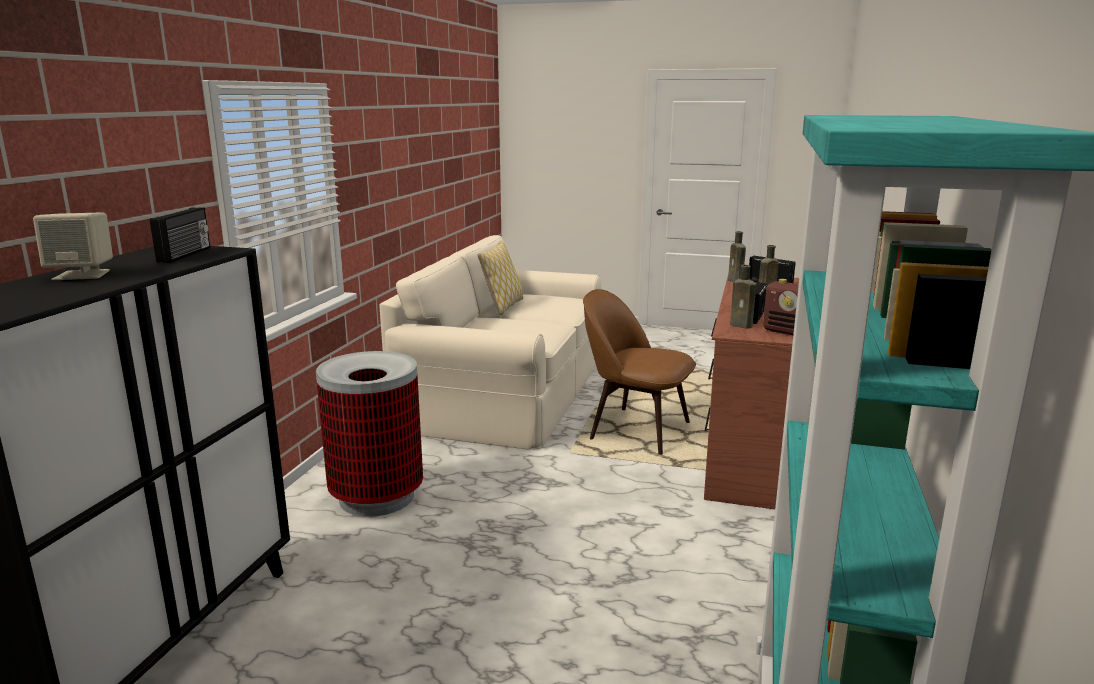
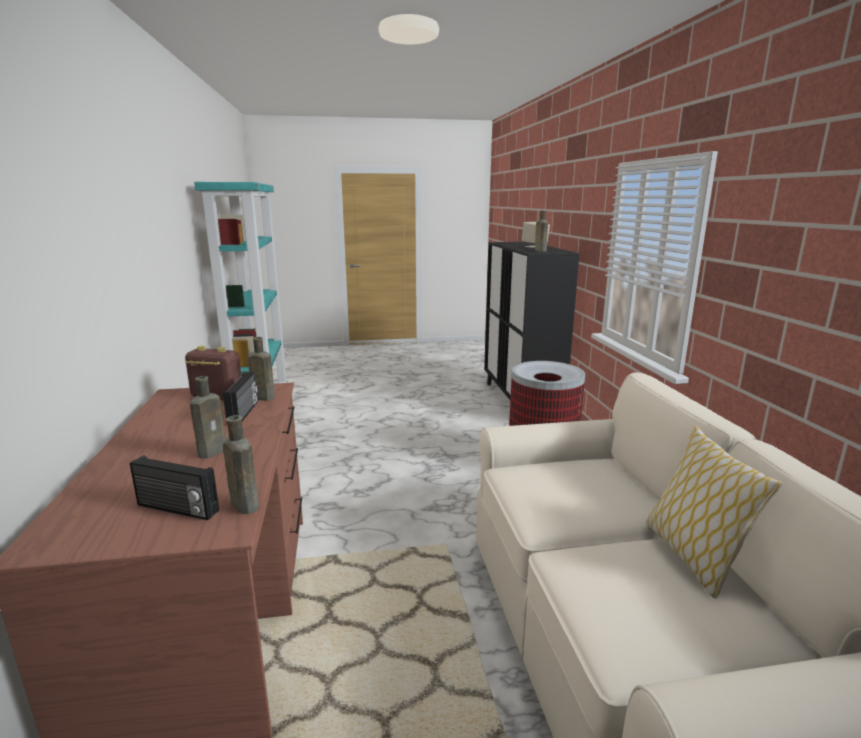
camera: 155 degrees right, 0 degrees up
(186, 255) = (539, 251): radio -> brown bottle
(635, 430) = (396, 607): brown chair -> none

